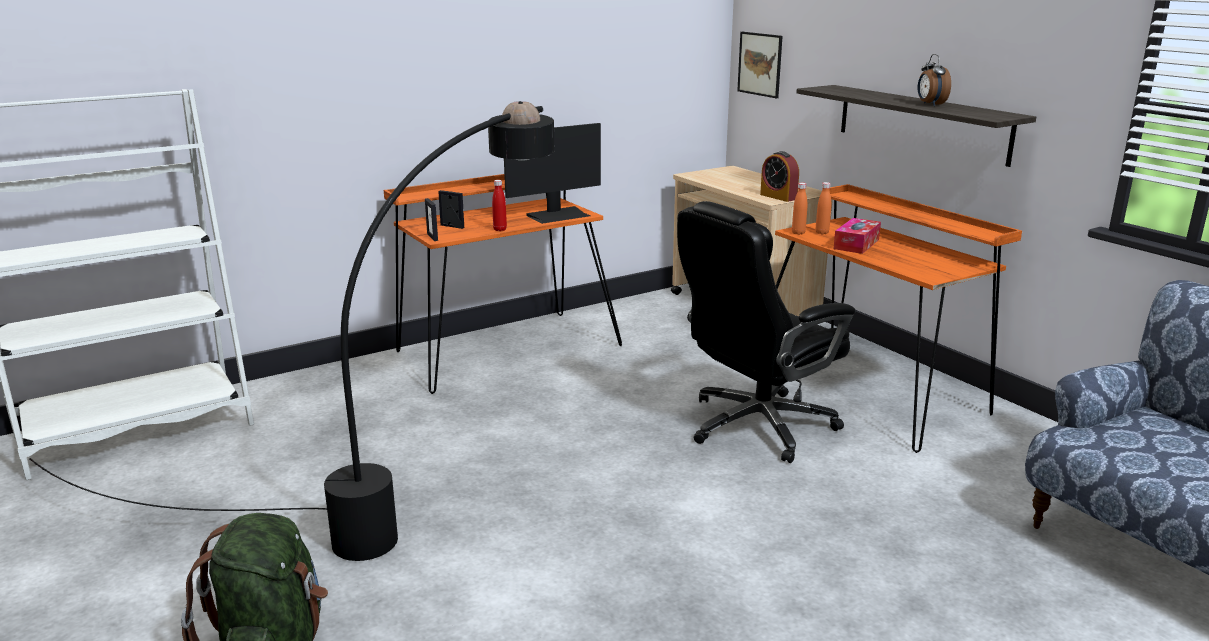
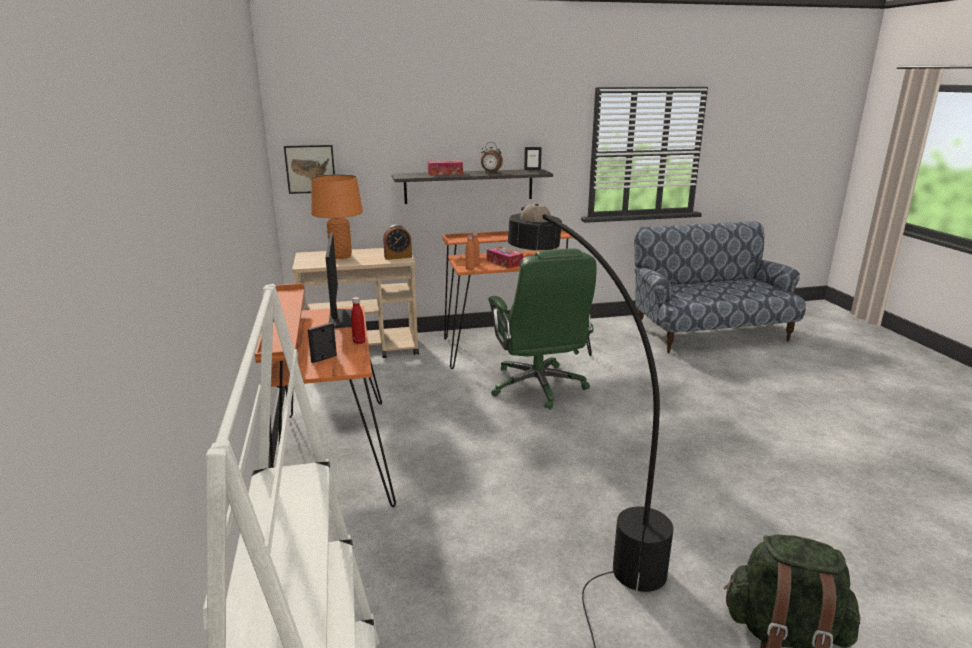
camera: 70 degrees left, 0 degrees up
(432, 237) = (350, 369): picture frame -> picture frame (532, 169)
(743, 179) = (341, 256): none -> orange table lamp
(757, 426) = (538, 387): black office chair -> green office chair
(878, 94) = (445, 173): none -> tissue box

